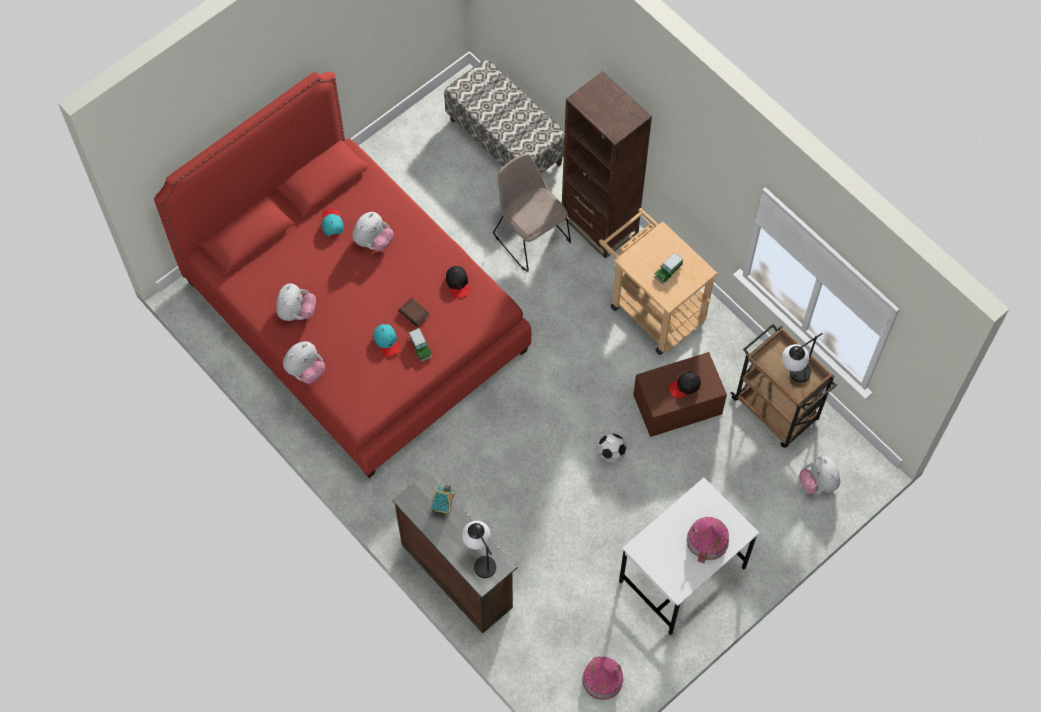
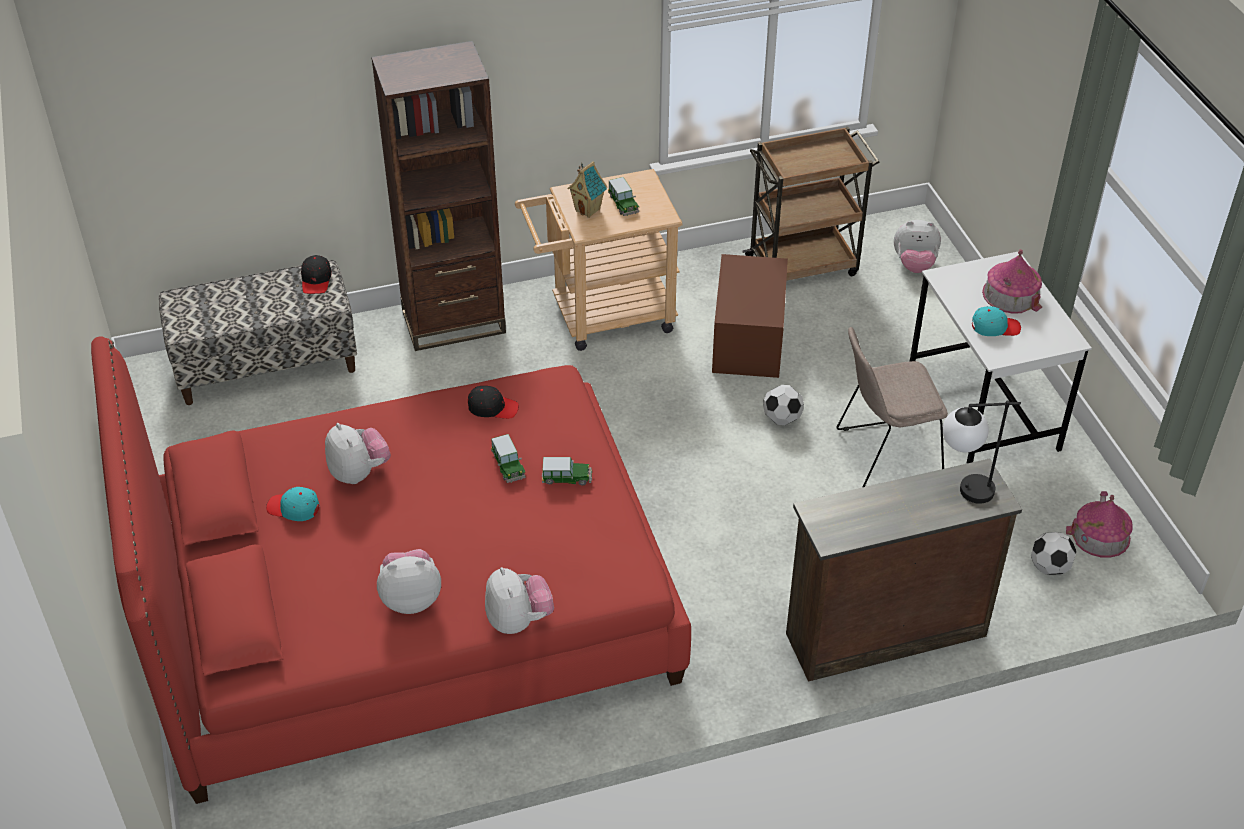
camera: 65 degrees left, 20 degrees down
(296, 312) = (411, 598): plush toy -> plush toy turned 45 degrees counterclockwise
(387, 341) = (534, 509): turquoise cap -> turquoise cap (995, 327)
(415, 313) = (508, 466): book -> toy car
(444, 507) = (861, 503): toy house -> toy house (588, 210)
(530, 236) = (422, 388): beige chair -> beige chair (884, 455)
(558, 655) = (1049, 567): none -> football
(684, 386) = (756, 287): black cap -> black cap (316, 280)
(793, 377) = (828, 160): table lamp -> none

